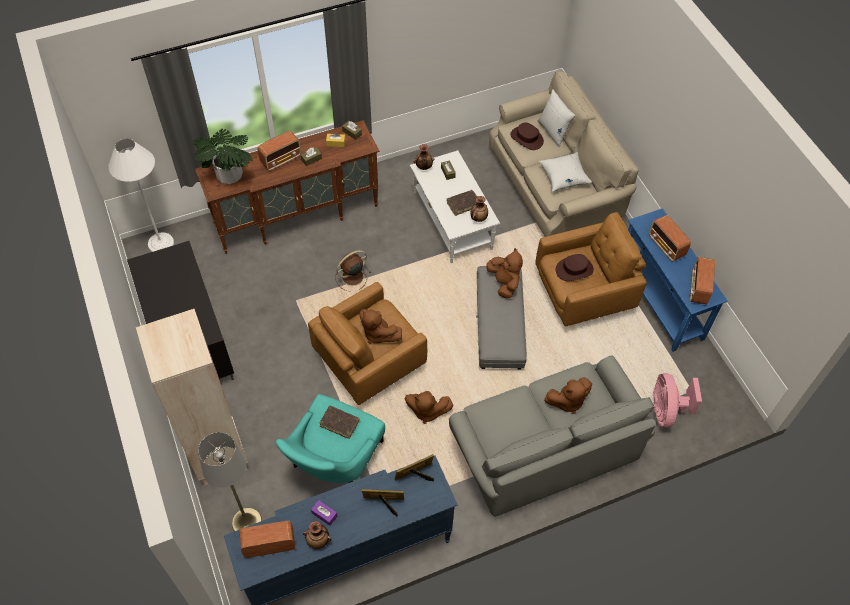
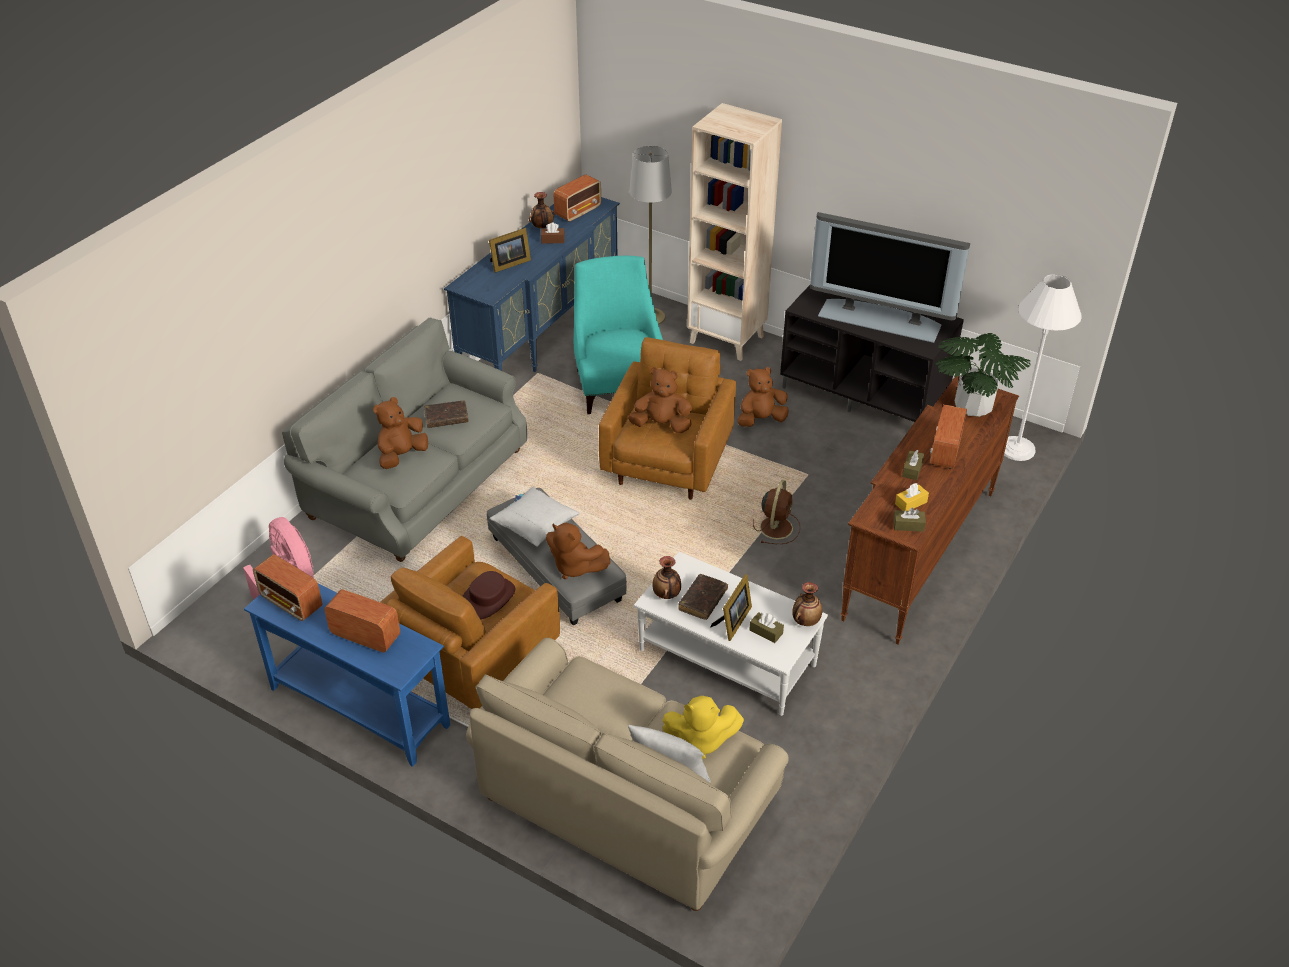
camera: 145 degrees right, 15 degrees down
(175, 292) = (880, 319): none -> television
(324, 514) = (552, 240): purple tissue box -> brown tissue box
(339, 423) = (623, 350): brown book -> brown book (446, 418)
(416, 475) = (497, 288): picture frame -> picture frame (733, 622)
(426, 411) = (566, 455): brown plush toy -> brown plush toy (761, 420)
(527, 138) = (700, 740): brown hat -> yellow plush toy
(563, 177) = (594, 707): grey pillow -> grey pillow (535, 525)
(698, 288) = (292, 603): radio -> radio turned 150 degrees clockwise

